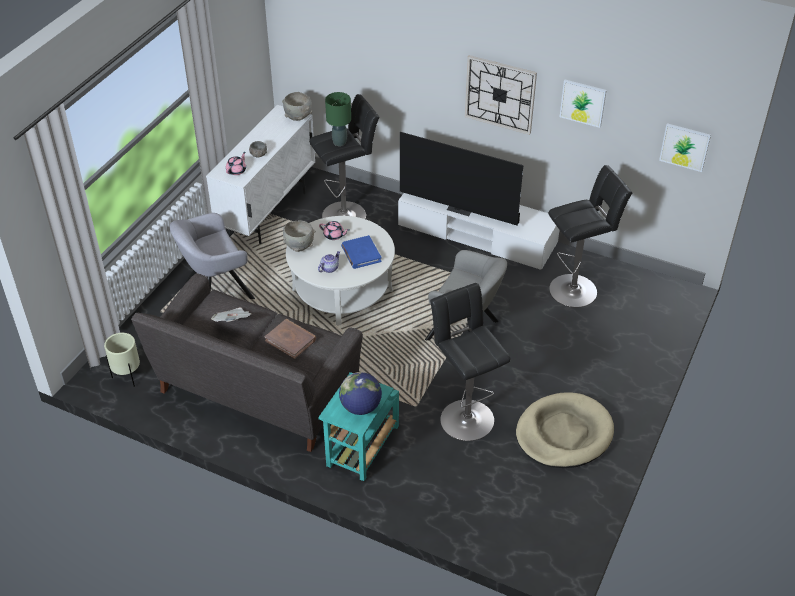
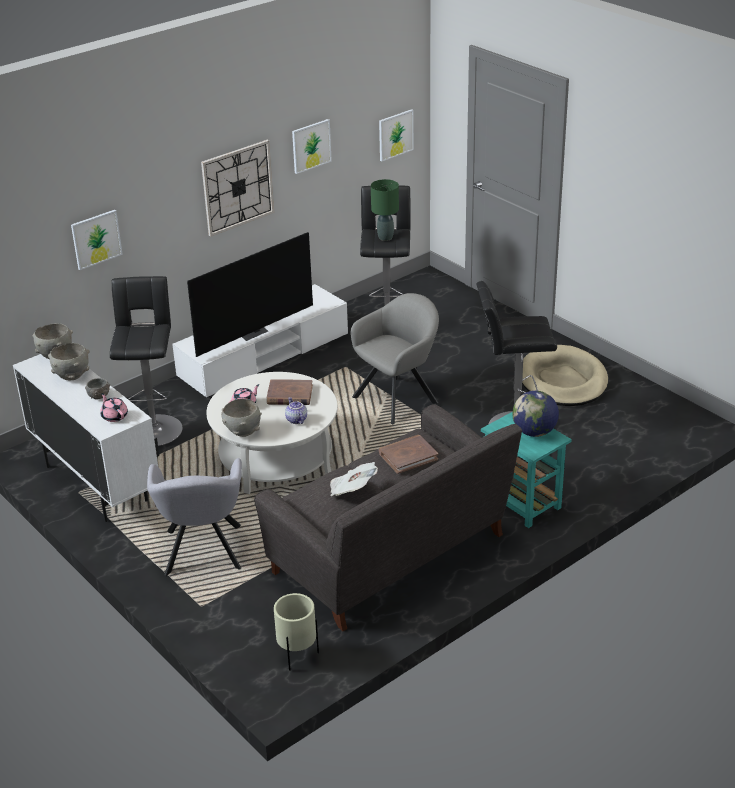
camera: 65 degrees left, 10 degrees down
(276, 134) = (72, 376): none -> grey bowl
(339, 142) = (141, 335): green table lamp -> green table lamp (385, 237)
(361, 254) = (289, 395): blue book -> brown book
(369, 60) = (96, 239): none -> picture

